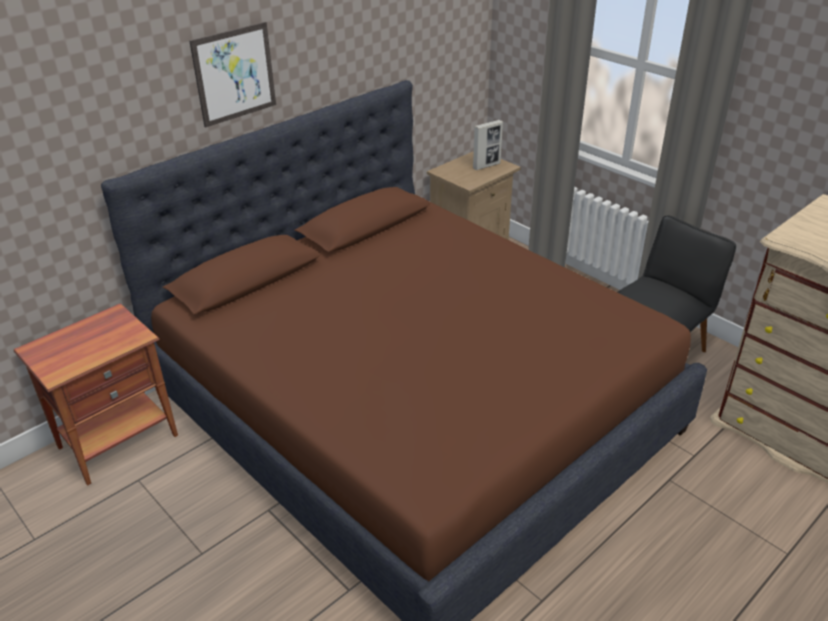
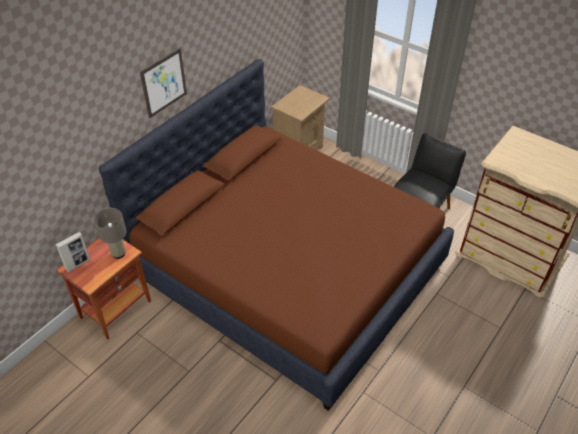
camera: 10 degrees left, 10 degrees up
(120, 336) = (118, 253): none -> grey table lamp
(486, 166) = (308, 99): picture frame -> picture frame (78, 264)

